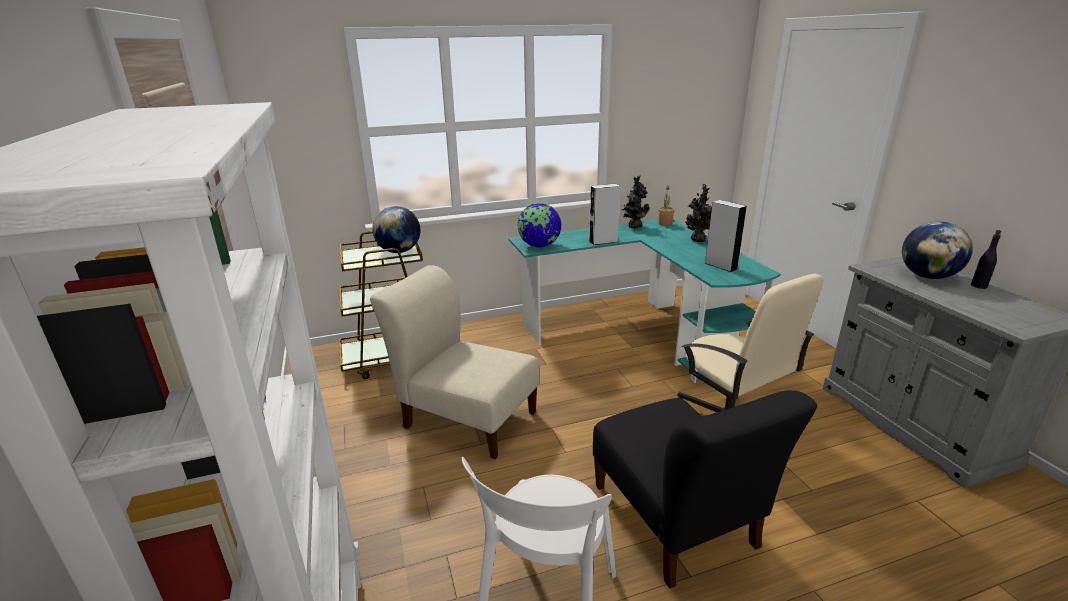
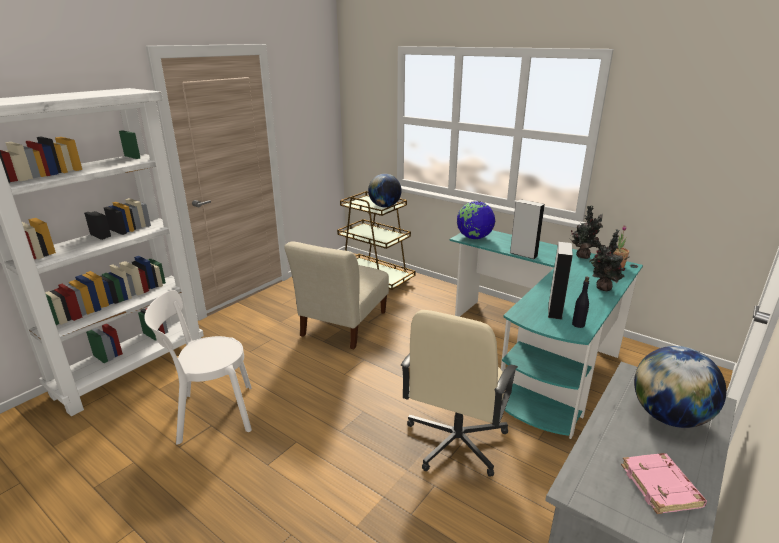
camera: 55 degrees right, 0 degrees up
(465, 417) = (342, 326): beige chair -> beige chair turned 150 degrees counterclockwise
(676, 521) = (314, 444): black chair -> none
(979, 286) = (698, 460): black bottle -> black bottle (578, 324)
(1009, 304) = (662, 487): none -> pink book

